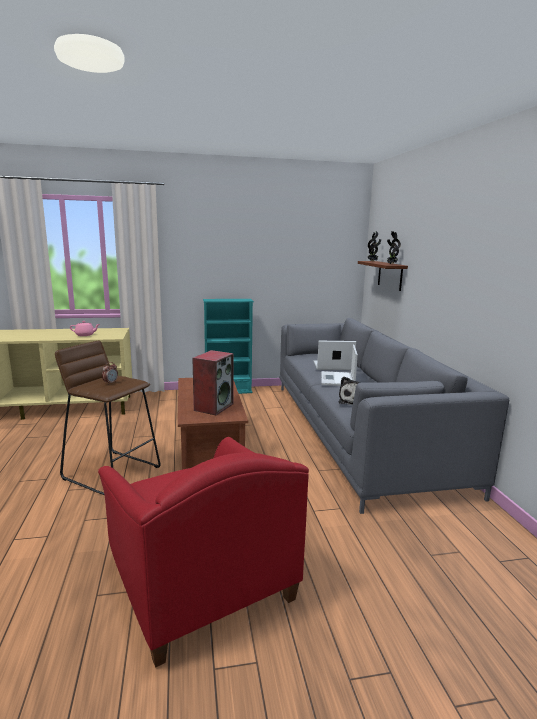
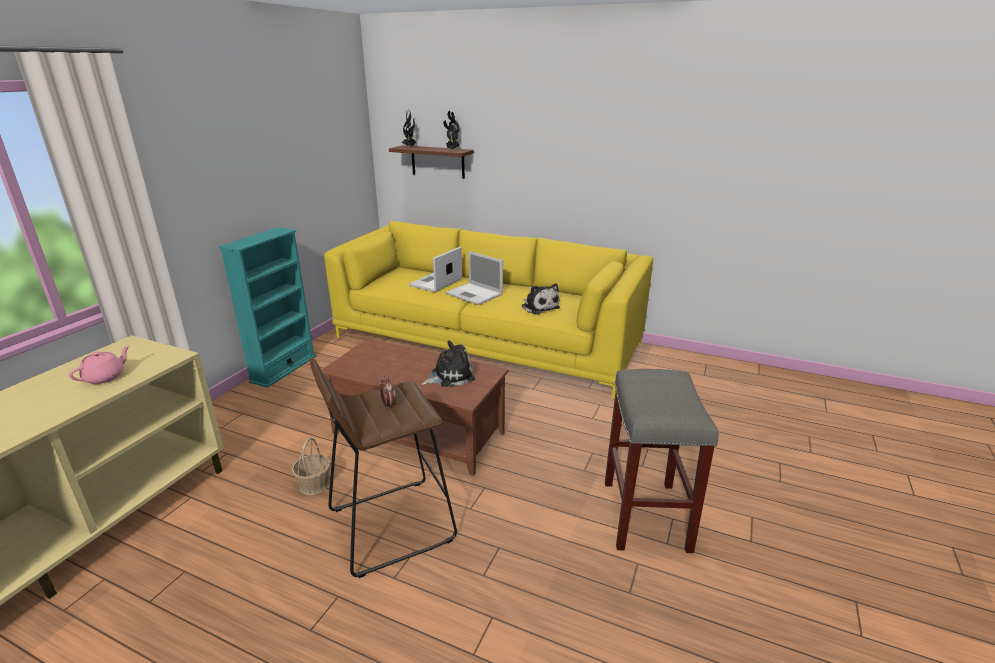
camera: 55 degrees left, 10 degrees up
(132, 439) = (314, 484): none -> basket
(199, 580) = (646, 516): red armchair -> grey stool
(213, 407) = (450, 376): speaker -> plush toy
(358, 431) = (487, 341): grey sofa -> yellow sofa

